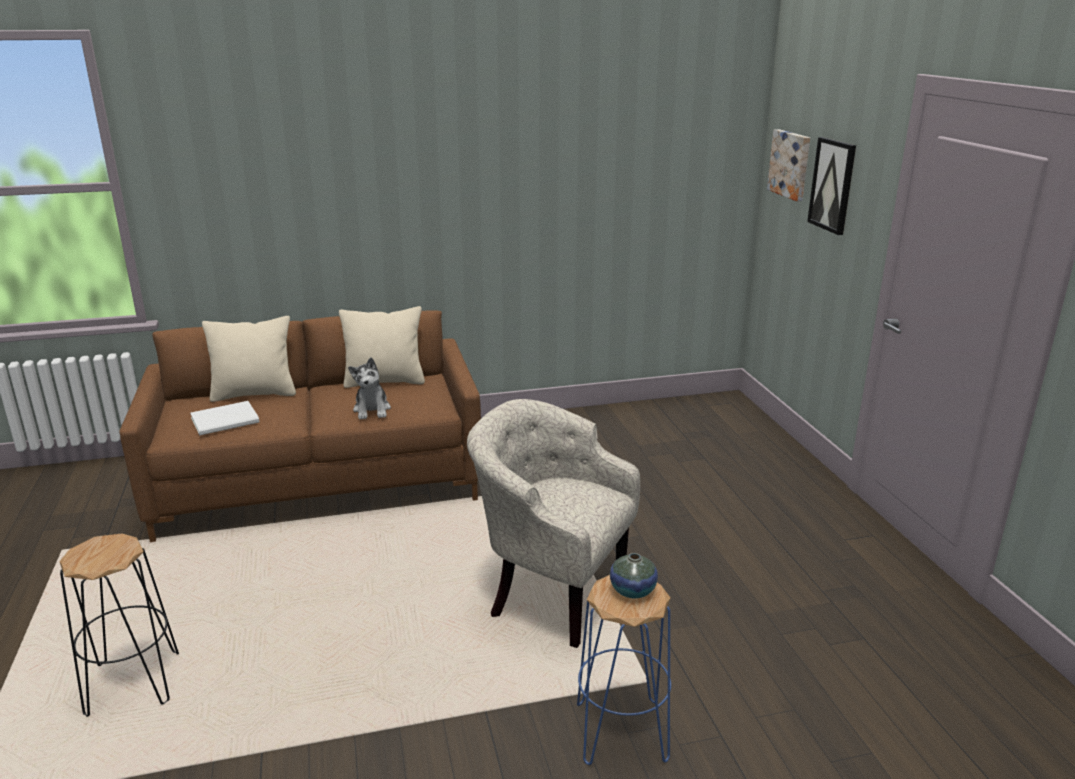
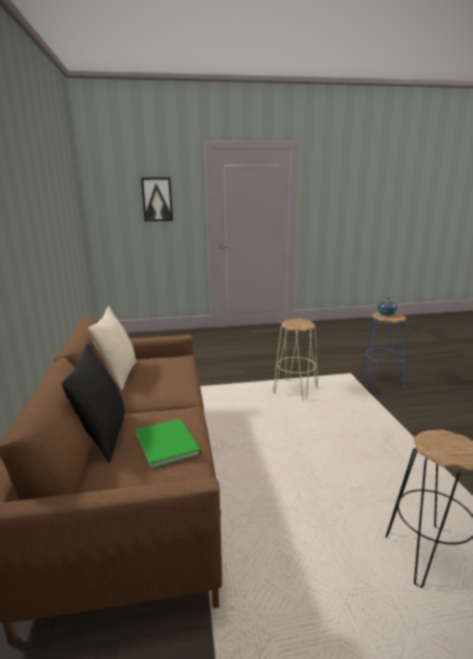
camera: 85 degrees left, 5 degrees down
(227, 420) = (168, 442): white book -> green book
(254, 394) = (104, 436): beige pillow -> black pillow
(372, 410) = (174, 377): plush toy -> none
(550, 596) = (295, 391): beige armchair -> beige stool
(791, 164) = (115, 196): picture -> none

